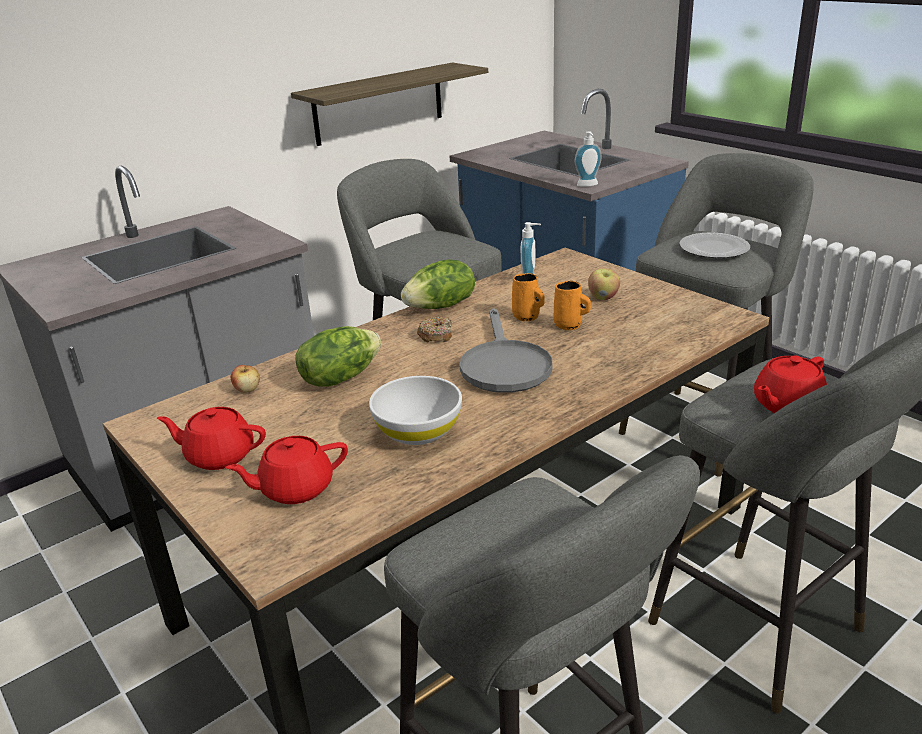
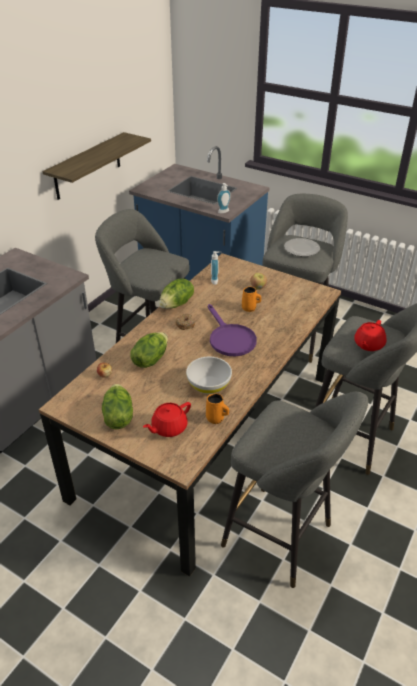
camera: 20 degrees left, 10 degrees up
(219, 455) = (118, 417): red teapot -> lettuce
(503, 365) = (229, 338): grey frying pan -> purple frying pan
(527, 317) = (226, 305): orange mug -> orange mug (216, 419)

